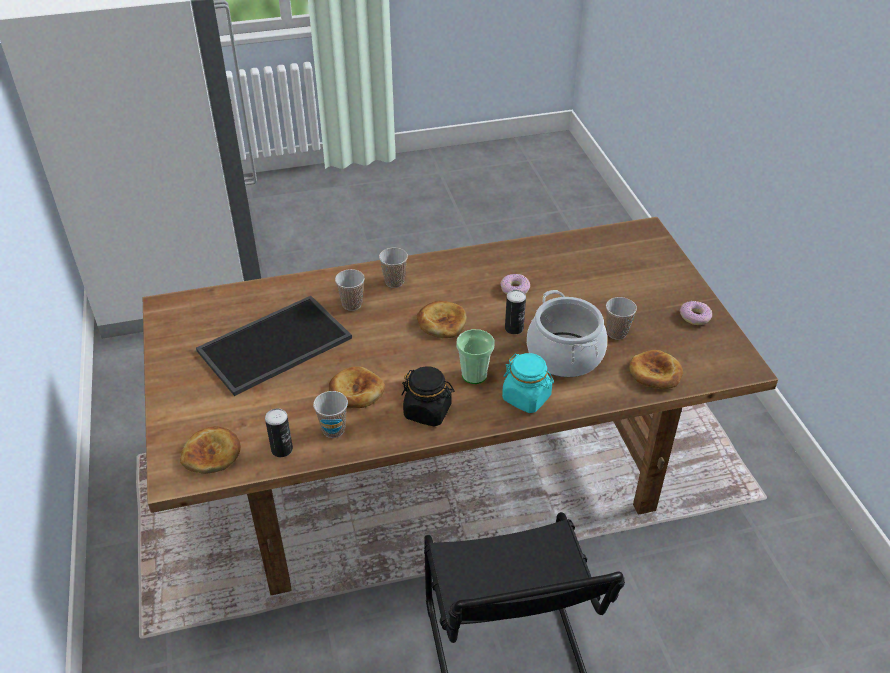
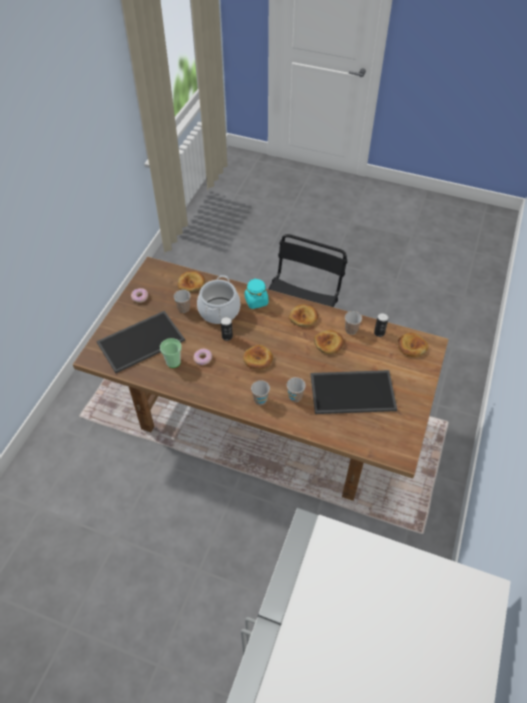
camera: 145 degrees left, 10 degrees up
(428, 411) = (303, 317): black jar -> bread
(474, 375) = (268, 323): cup -> cup (173, 362)
(617, 271) = (141, 340): none -> tray

